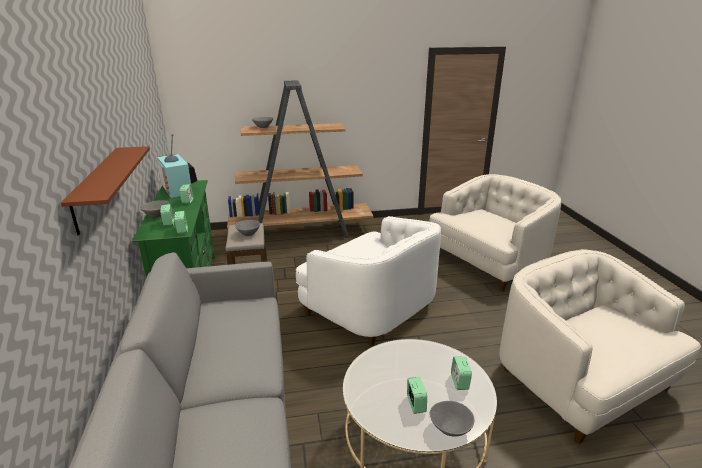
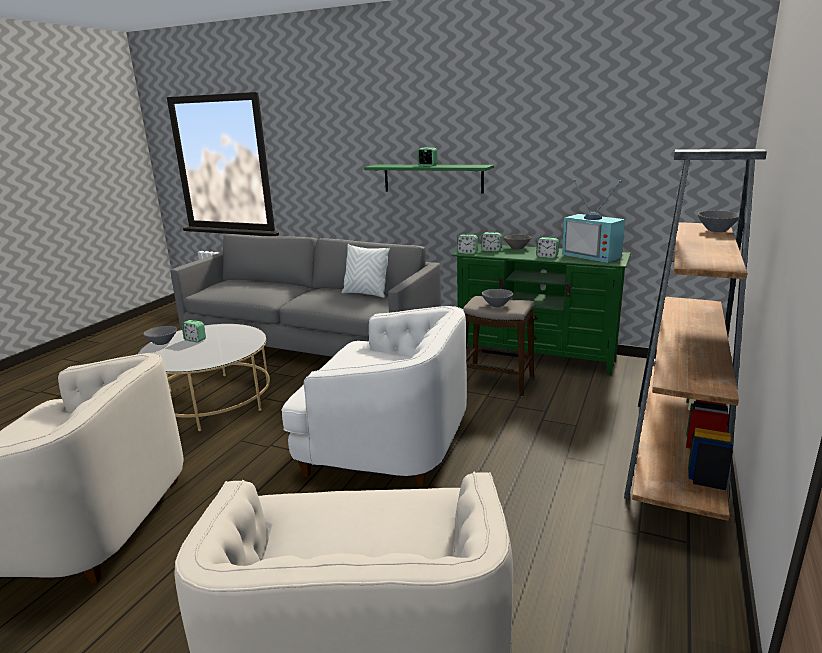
camera: 125 degrees right, 5 degrees down
(97, 188) = (432, 178): brown shelf -> green shelf
(179, 189) = (593, 255): television -> television turned 135 degrees counterclockwise
(210, 328) = (366, 294): none -> white pillow
(370, 307) = (386, 441): white armchair -> white armchair turned 150 degrees counterclockwise
(459, 382) = (176, 358): alarm clock -> alarm clock (427, 165)

